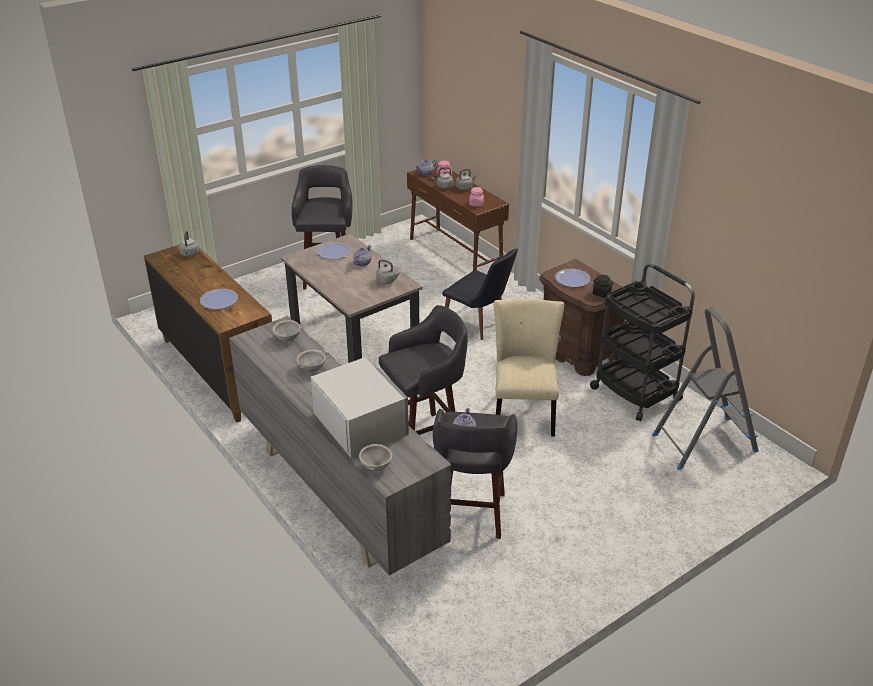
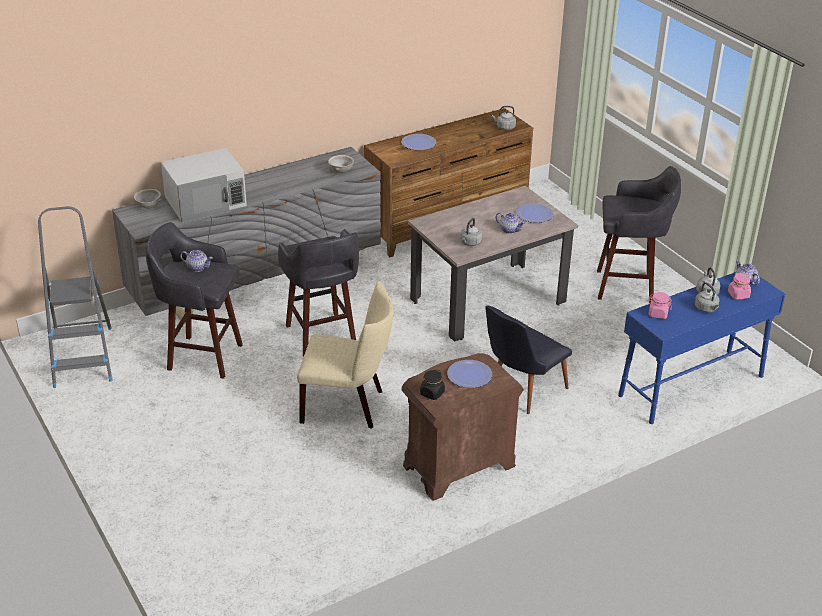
camera: 95 degrees right, 0 degrees up
(311, 369) = (291, 182): grey bowl -> none
(455, 255) = (690, 386): brown console table -> blue console table
(634, 393) = (361, 500): black cart -> none
(705, 442) = (256, 543): grey step ladder -> grey step ladder (83, 357)

